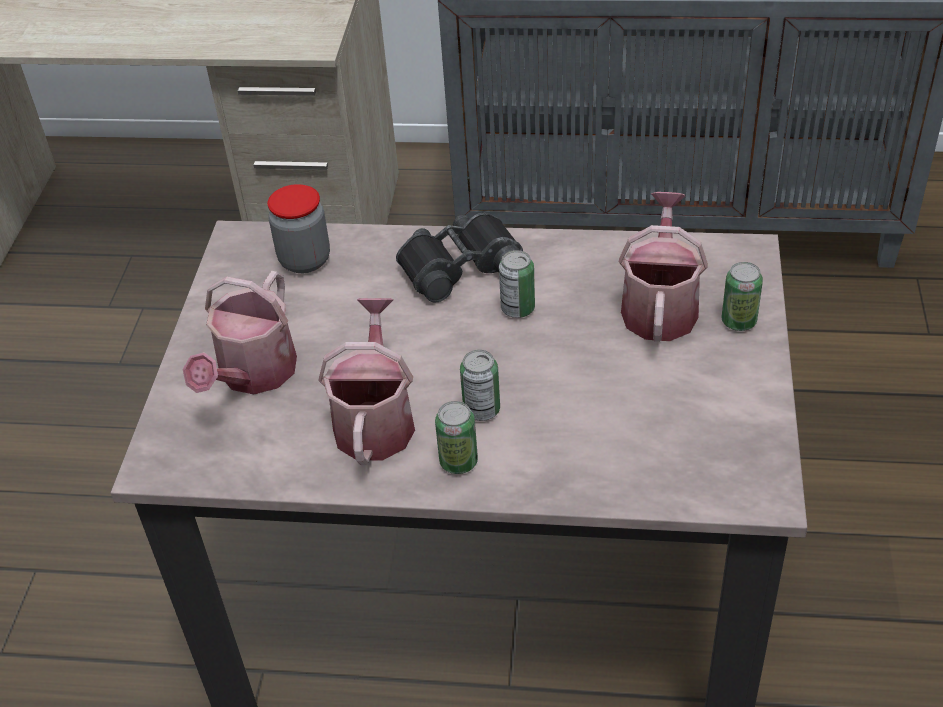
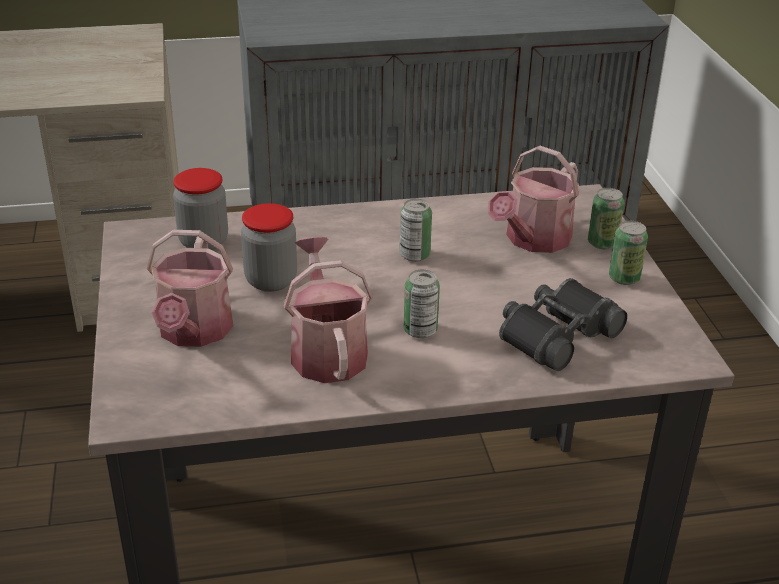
camera: 20 degrees left, 10 degrees down
(353, 321) = (271, 280): none -> jar
(458, 462) = (419, 371): can -> can (624, 278)
(459, 265) = (347, 231): black binoculars -> black binoculars (556, 334)
(660, 306) = (533, 240): watering can -> watering can turned 135 degrees counterclockwise

